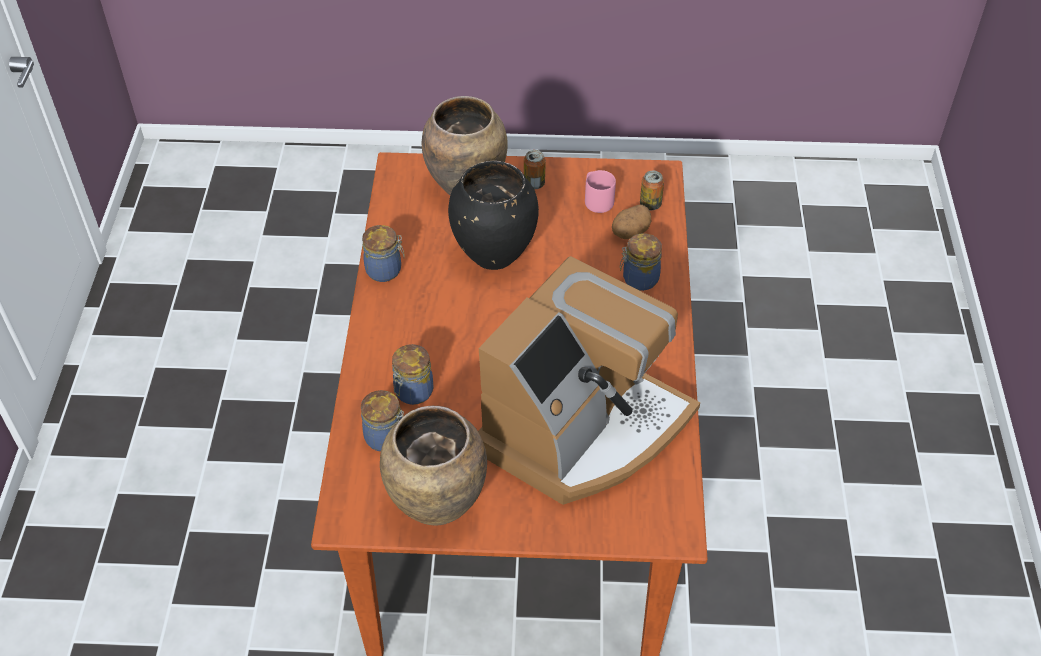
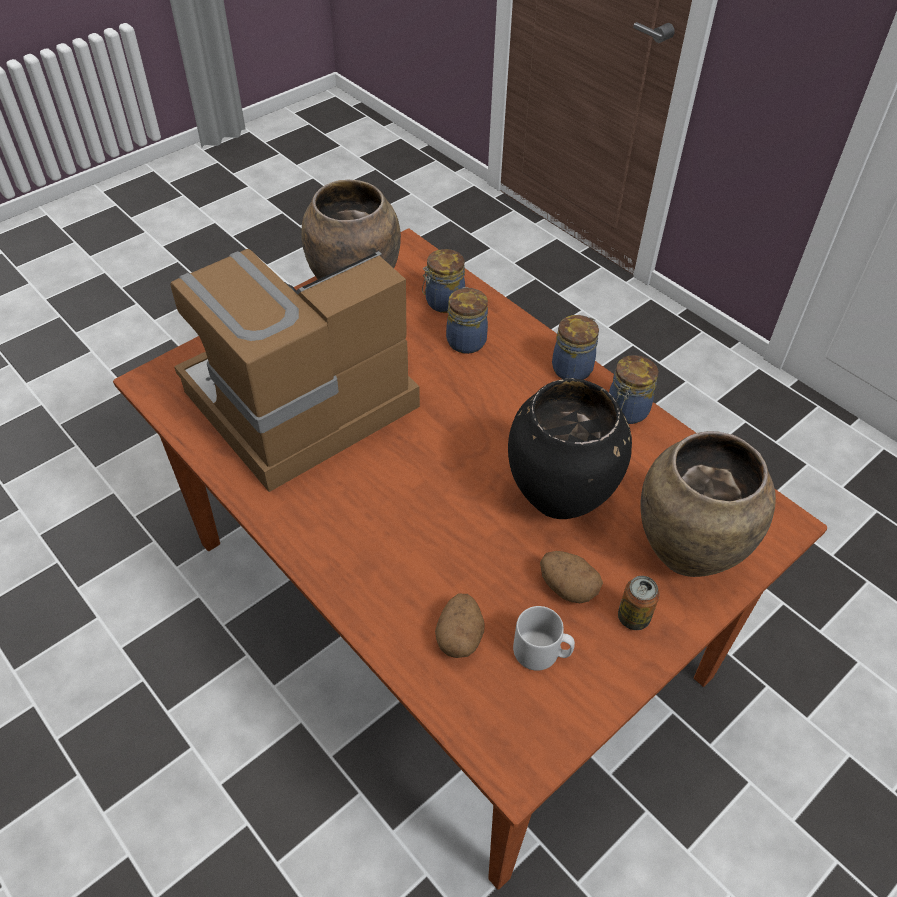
camera: 135 degrees right, 0 degrees up
(548, 215) = (567, 587): none -> potato
(583, 429) = (299, 403): coffee machine -> coffee machine turned 60 degrees clockwise
(597, 201) = (542, 652): pink mug -> grey mug
(638, 279) = (390, 581): jar -> jar (573, 368)
(650, 204) = (478, 700): can -> none

